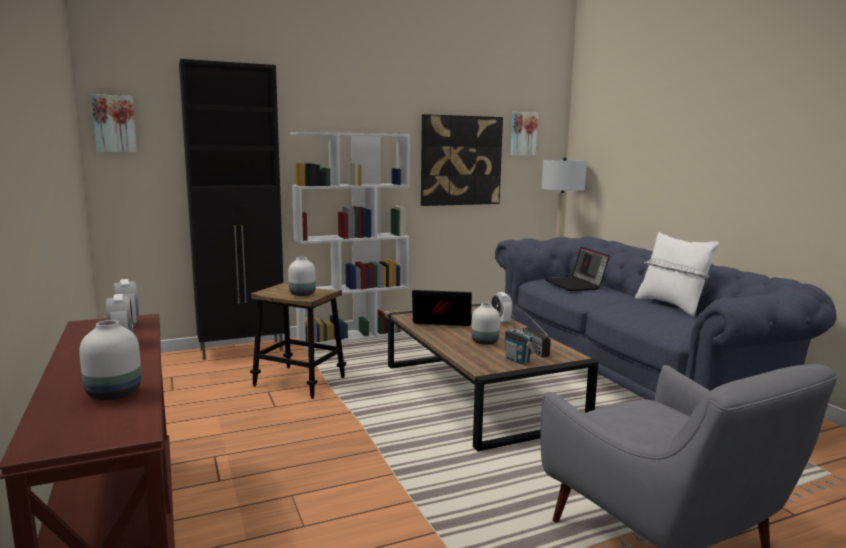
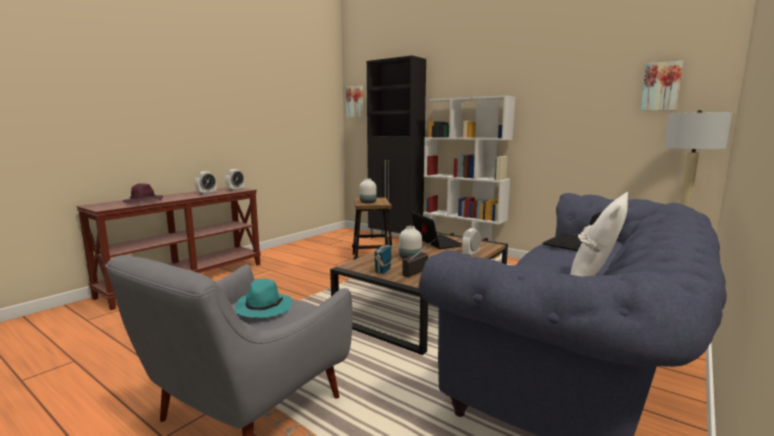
camera: 60 degrees right, 0 degrees up
(115, 394) = (143, 202): white vase -> purple hat
(461, 160) = (577, 118): picture -> none
(641, 420) = (263, 308): none -> turquoise hat

